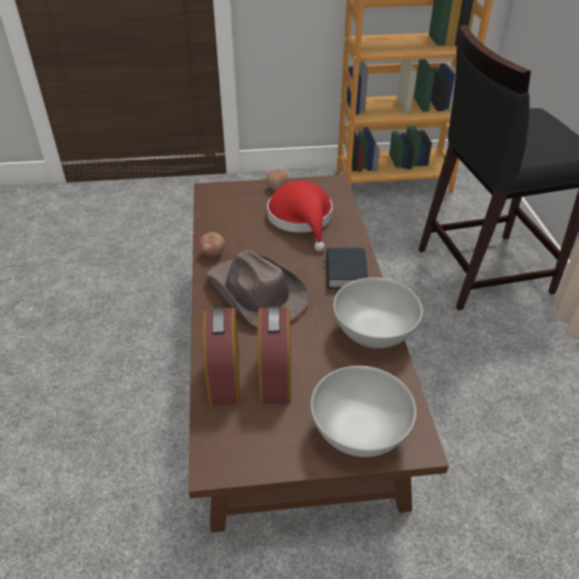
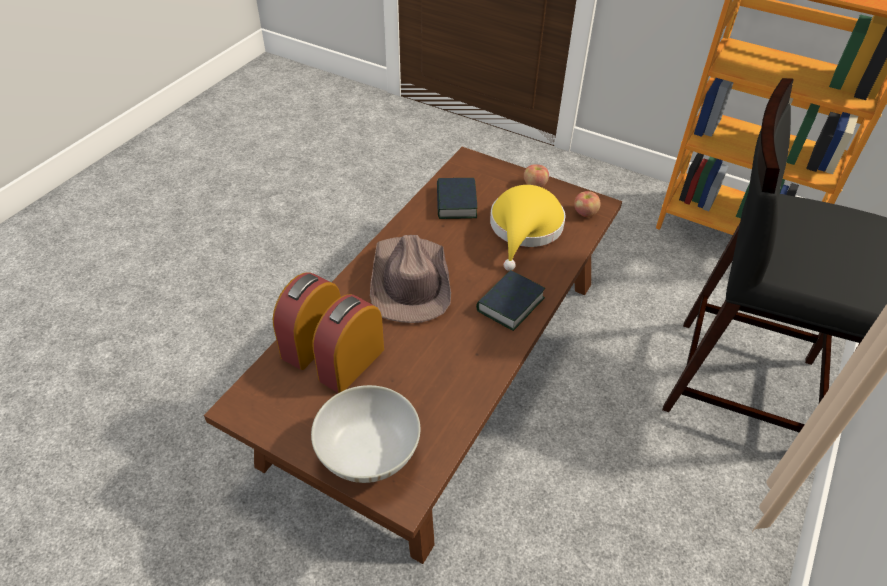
camera: 35 degrees right, 5 degrees up
(213, 253) = (411, 224): apple -> apple (585, 213)
(232, 223) = (456, 203): none -> book
(302, 219) = (525, 229): red hat -> yellow hat
(373, 334) = (473, 376): white bowl -> none

